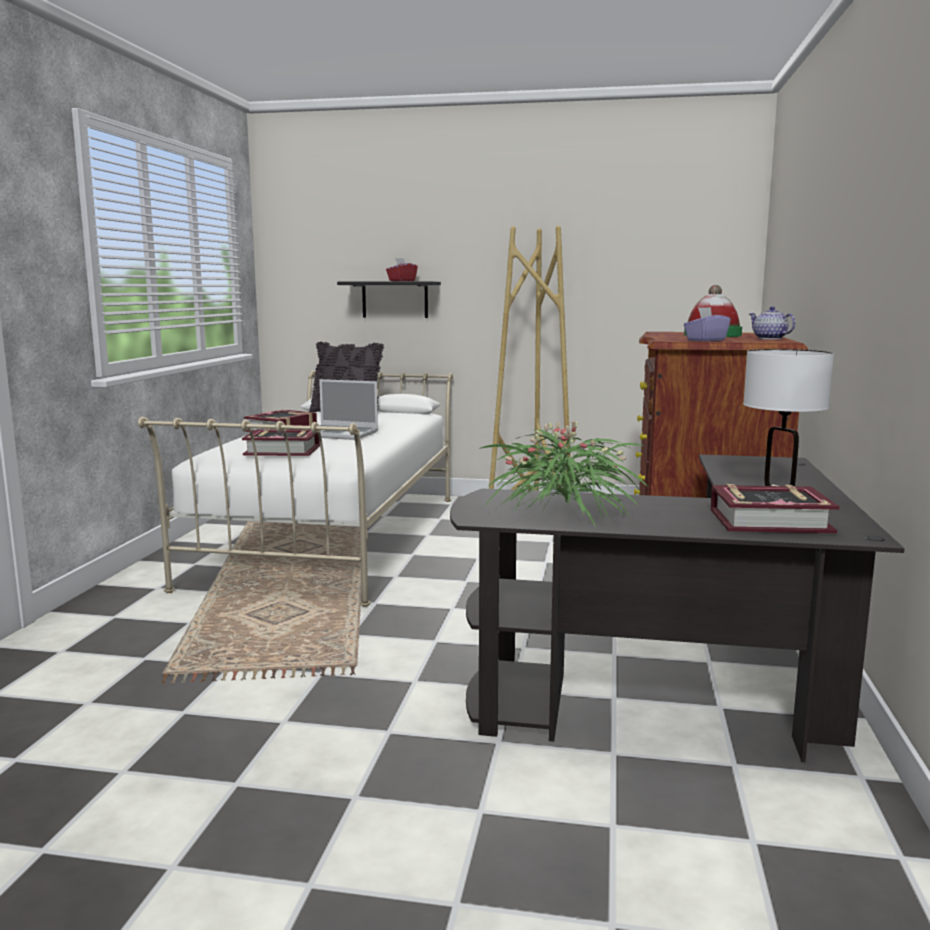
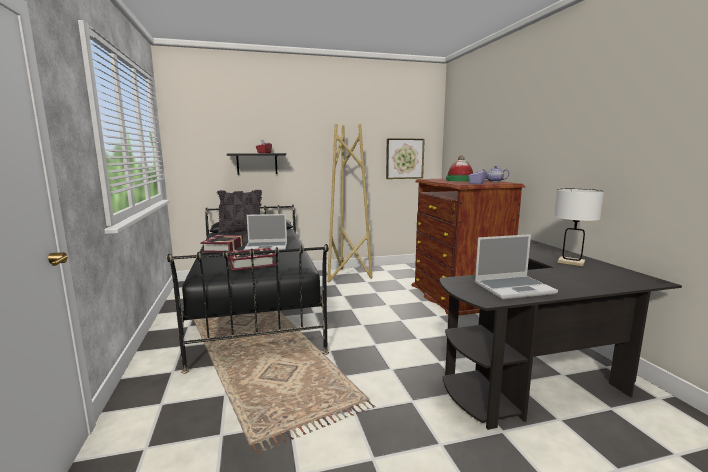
camera: 25 degrees left, 0 degrees up
(332, 538) = (255, 310): white bed -> black bed
(563, 512) = (514, 288): potted plant -> laptop
(675, 292) = (404, 158): none -> picture
(769, 521) = (604, 278): book -> none

